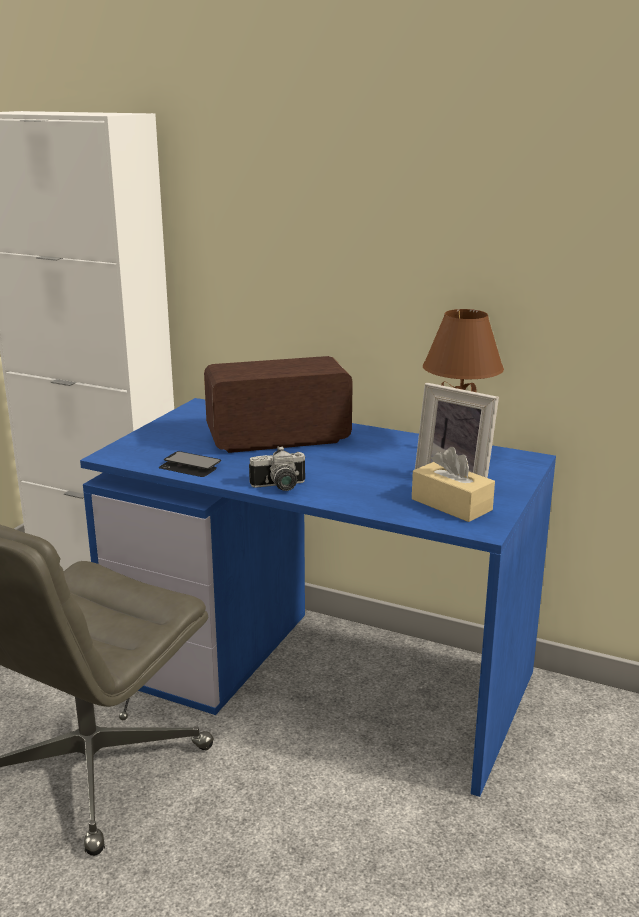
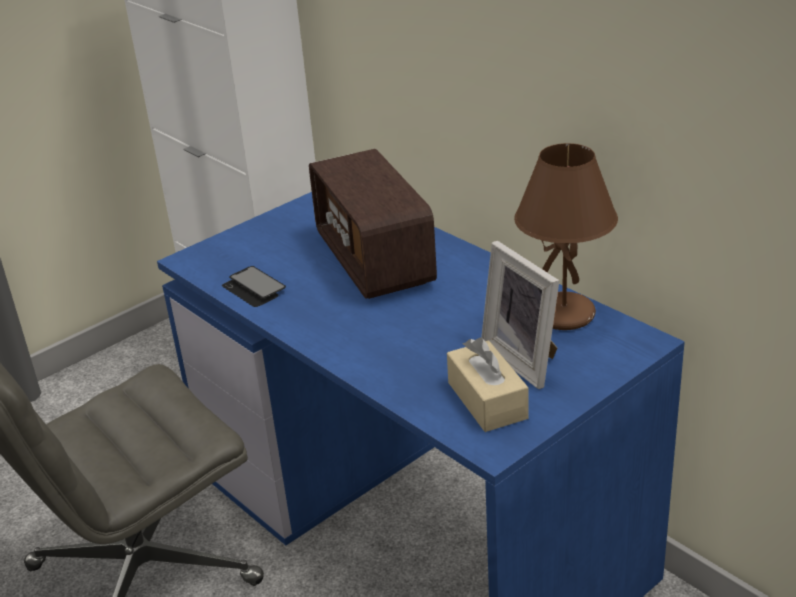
camera: 25 degrees right, 10 degrees up
(278, 439) = (374, 260): radio -> radio turned 120 degrees counterclockwise
(280, 487) = (321, 337): camera -> none

